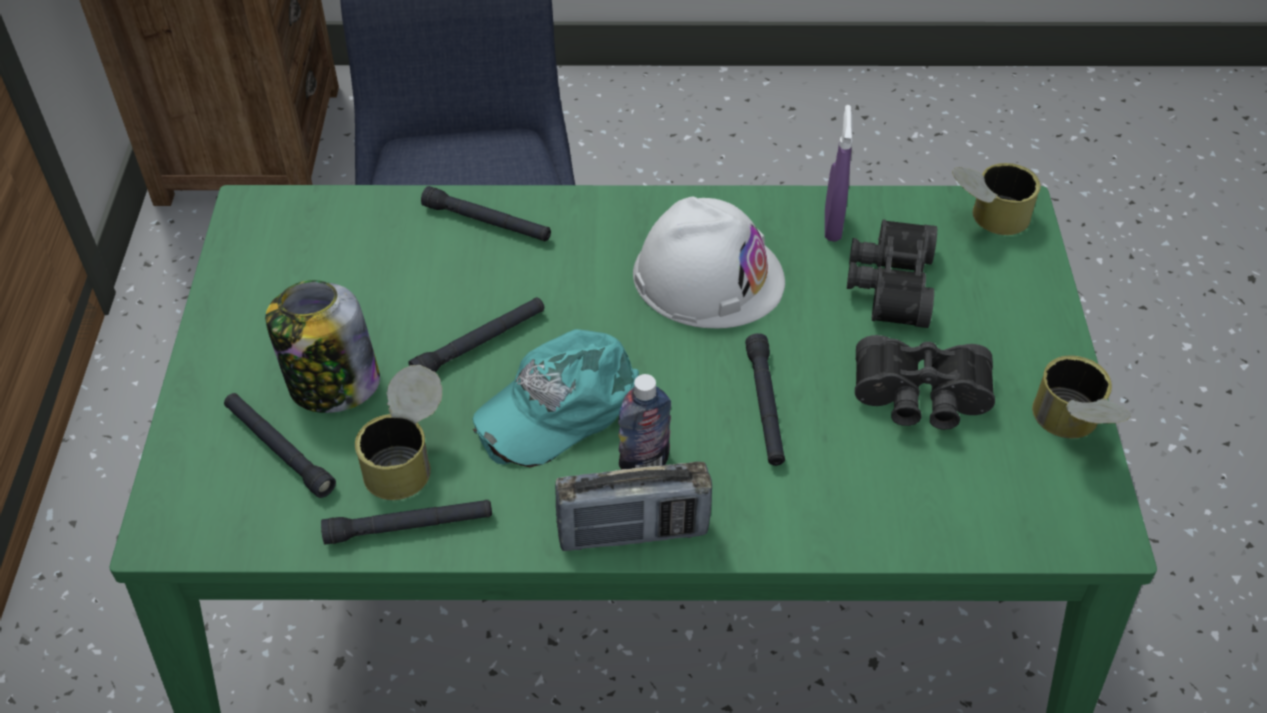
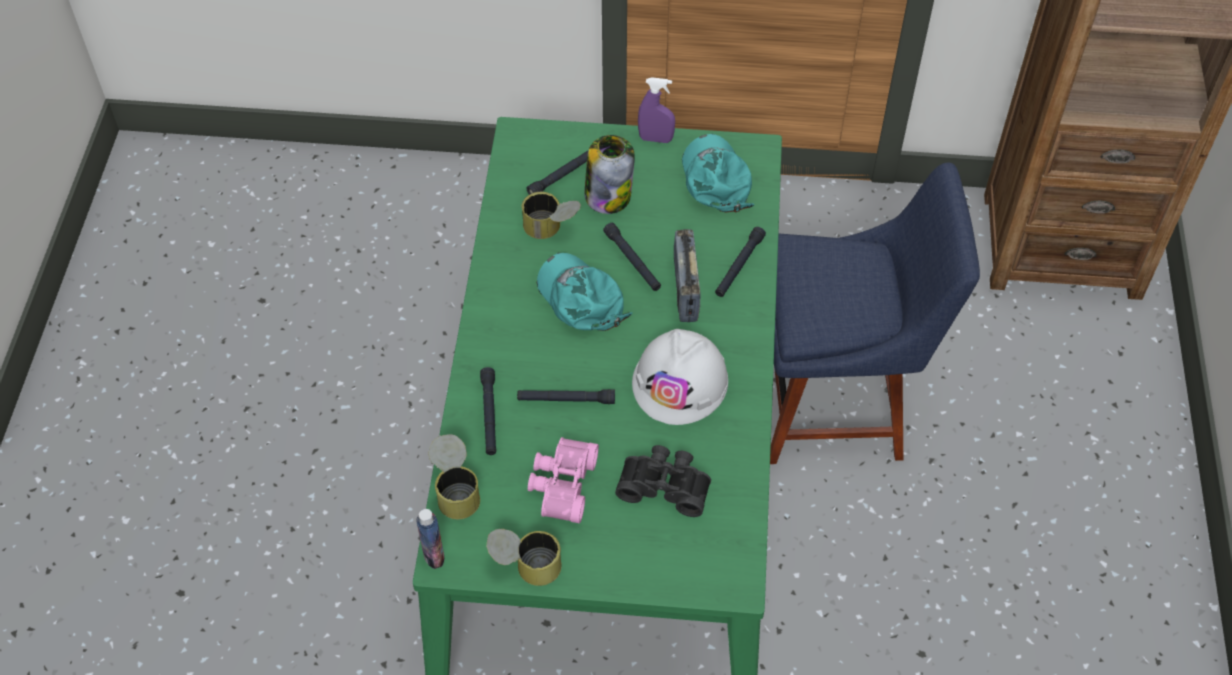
camera: 95 degrees right, 5 degrees up
(306, 253) = (716, 178): none -> turquoise cap
(409, 527) = (504, 230): black flashlight -> black flashlight (489, 415)
(633, 532) = (484, 327): radio -> radio (685, 290)
(644, 464) = (531, 335): bottle -> bottle (433, 555)
(832, 225) = (726, 461): purple spray bottle -> purple spray bottle (656, 139)
(920, 399) = (561, 485): black binoculars -> pink binoculars
(985, 219) = (727, 560): can -> can (456, 489)

